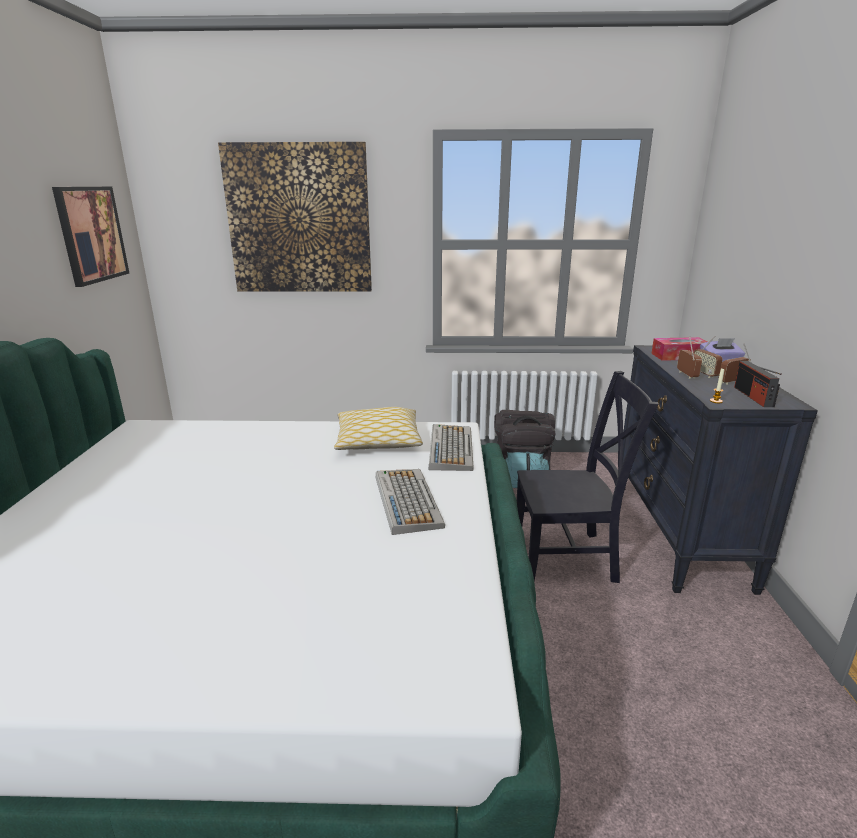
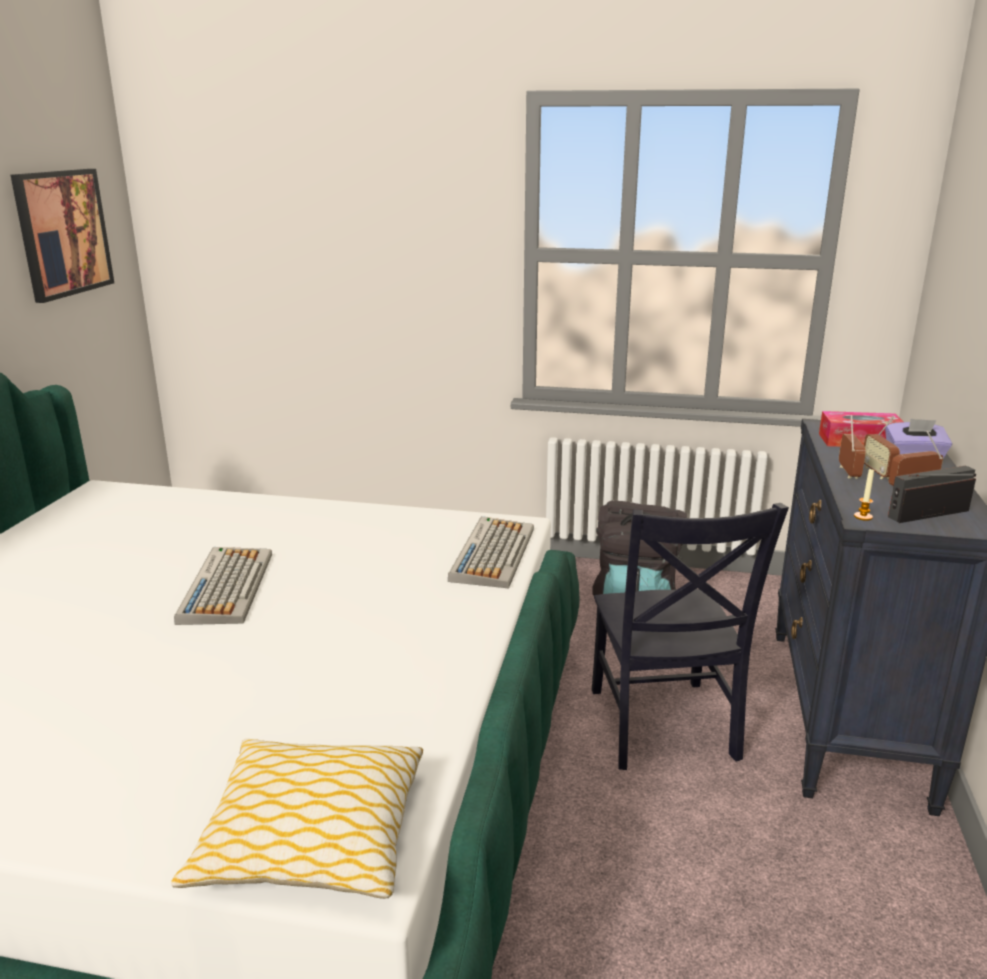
camera: 10 degrees right, 0 degrees up
(299, 220) = (340, 215): picture -> none
(378, 441) = (398, 534): pillow -> pillow (311, 837)
(406, 500) = (398, 621): keyboard -> keyboard (226, 586)
(569, 558) = (663, 728): black chair -> black chair turned 75 degrees clockwise
(753, 396) = (928, 514): radio -> radio turned 60 degrees clockwise

